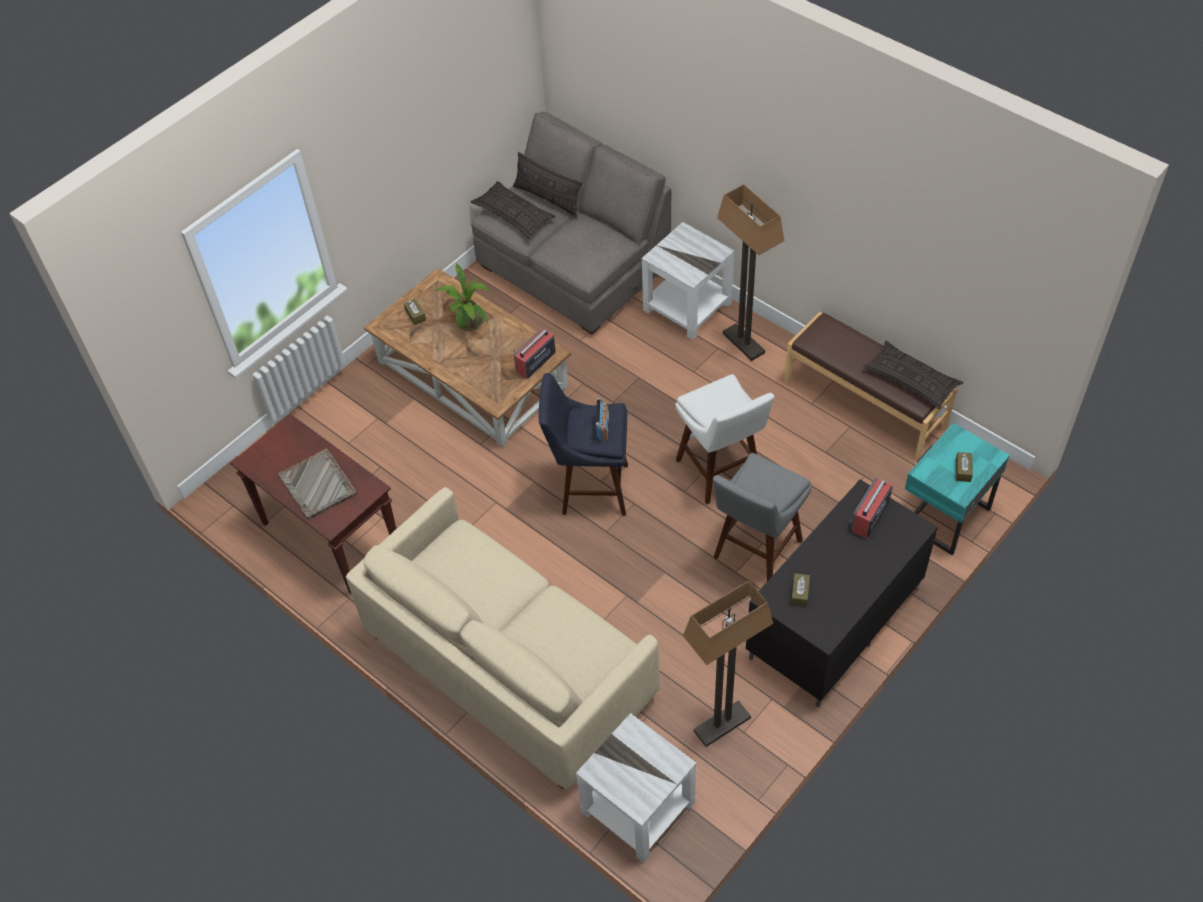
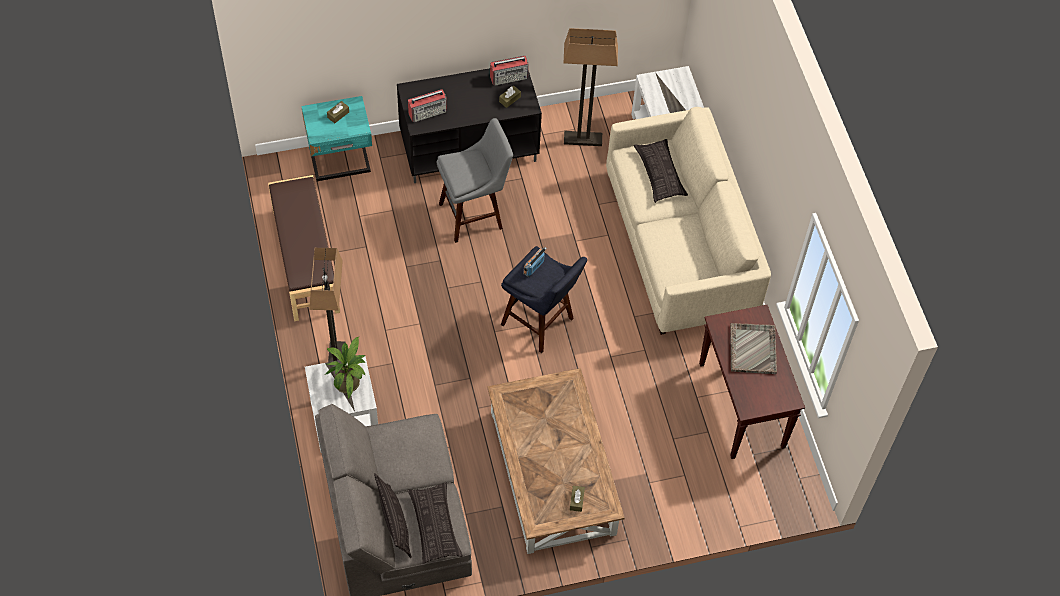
camera: 150 degrees left, 5 degrees up
(469, 325) = (542, 462): potted plant -> potted plant (349, 380)
(535, 362) = (520, 394): radio -> radio (509, 77)
(721, 474) = (446, 277): white stool -> none
(911, 379) = (290, 203): pillow -> pillow (660, 174)

